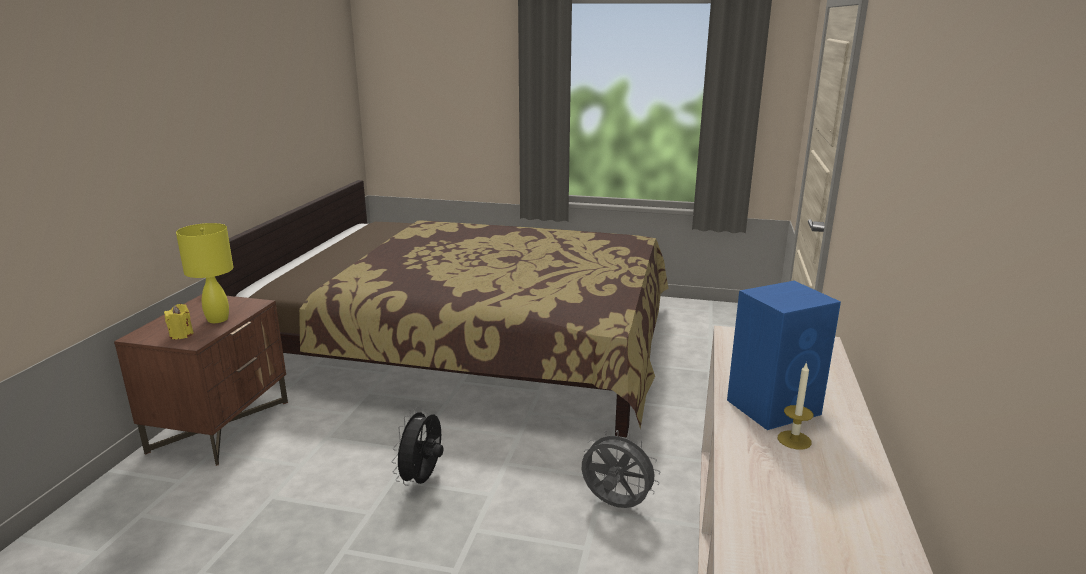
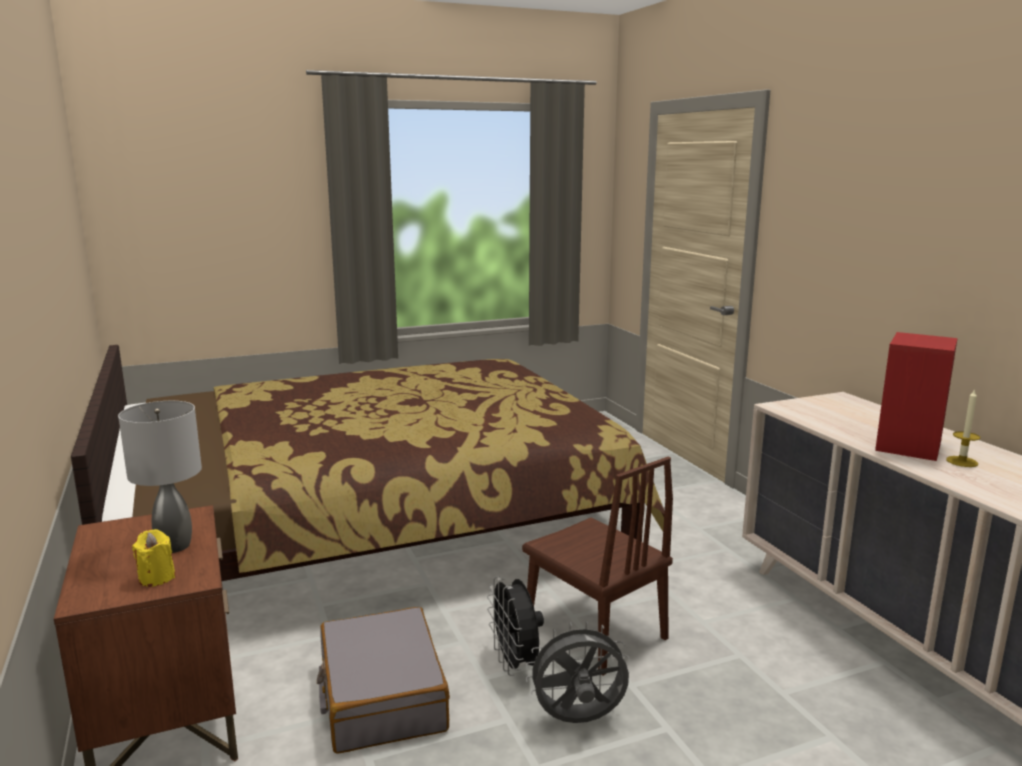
camera: 35 degrees left, 5 degrees down
(217, 319) = (173, 546): yellow table lamp -> grey table lamp
(325, 463) = (381, 696): none -> grey suitcase
(506, 480) = (594, 630): none -> brown chair
(615, 505) = (711, 611): grey fan -> grey fan (578, 721)
(775, 407) = (908, 445): blue speaker -> red speaker

